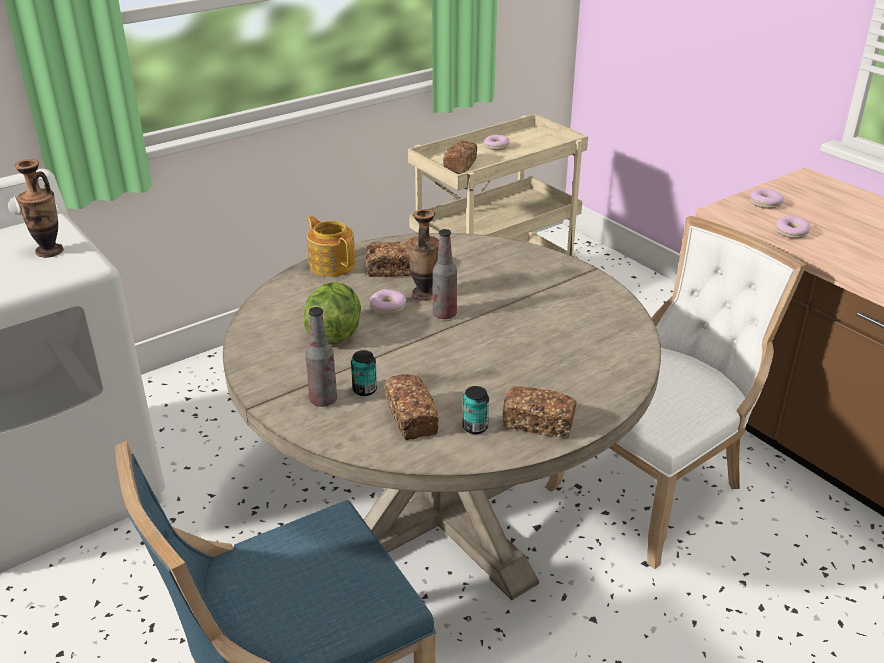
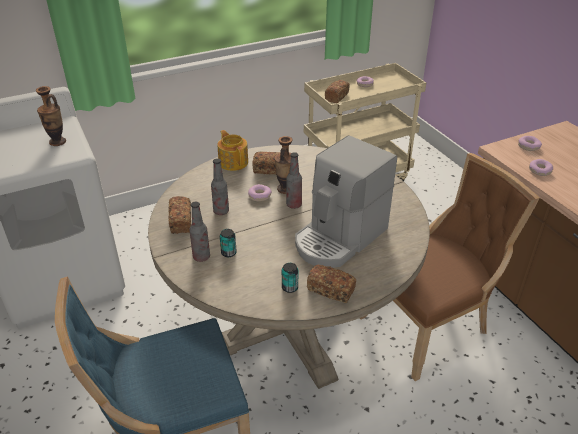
camera: 10 degrees right, 5 degrees up
(334, 334) = (221, 211): lettuce -> bottle
(411, 419) = (252, 276): bread -> bread (181, 222)
(528, 352) = (339, 238): none -> coffee machine
(654, 489) = (429, 326): white chair -> brown chair

